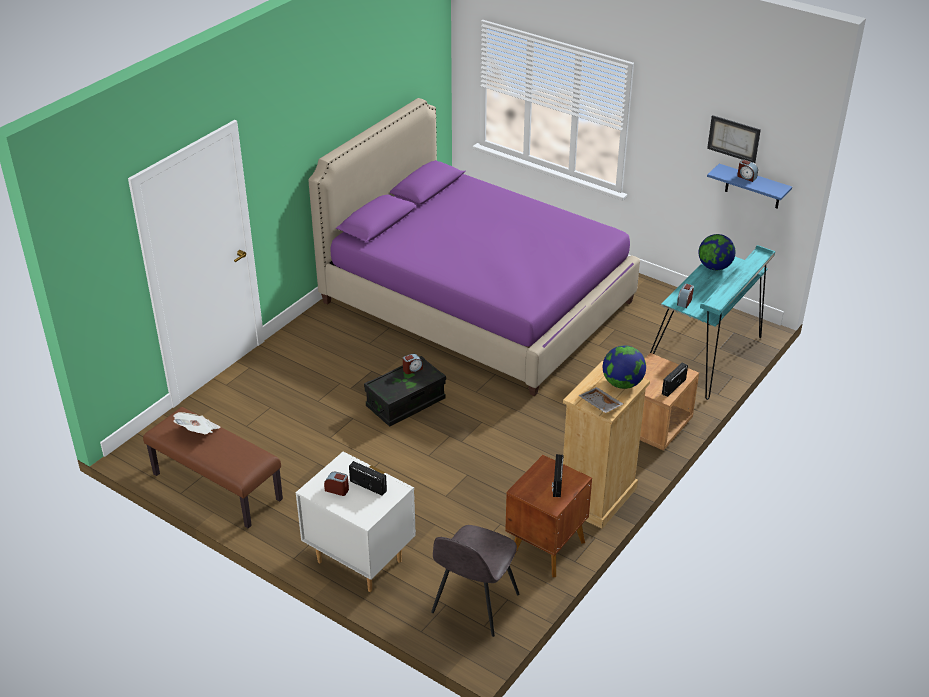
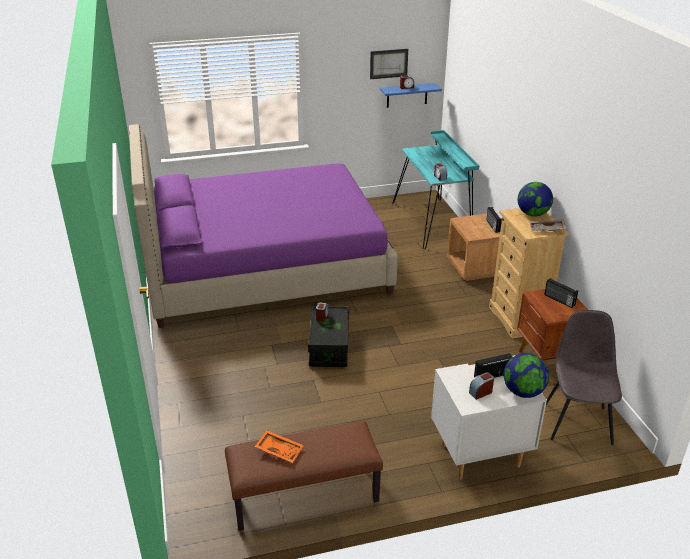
camera: 50 degrees left, 5 degrees down
(198, 431) = (280, 450): newspaper -> orange tray
(474, 605) = (577, 422): grey chair -> grey chair turned 150 degrees counterclockwise
(714, 267) = (419, 155): globe -> globe (523, 392)

